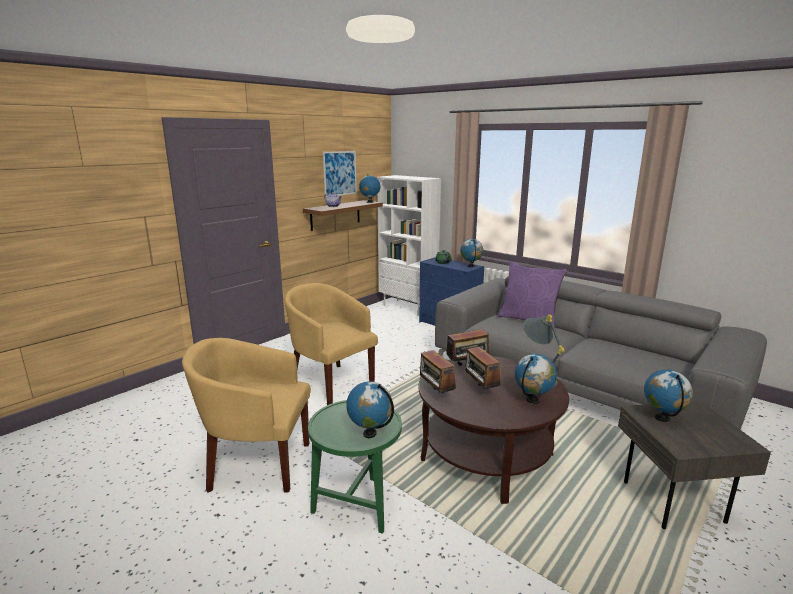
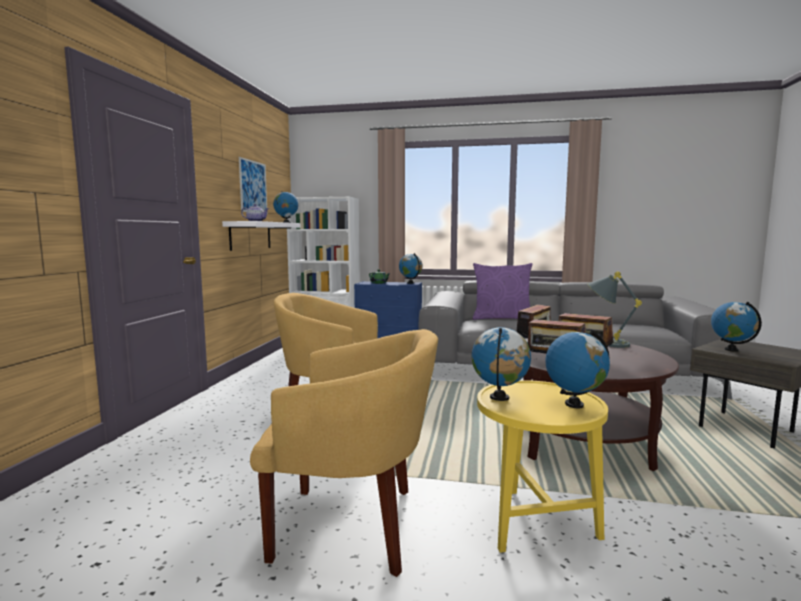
camera: 30 degrees left, 10 degrees down
(256, 464) = (352, 526): yellow armchair -> yellow armchair turned 150 degrees counterclockwise
(335, 215) = (250, 235): brown shelf -> white shelf
(357, 503) = (534, 521): green side table -> yellow side table
(533, 400) = (636, 355): globe -> globe (499, 398)

